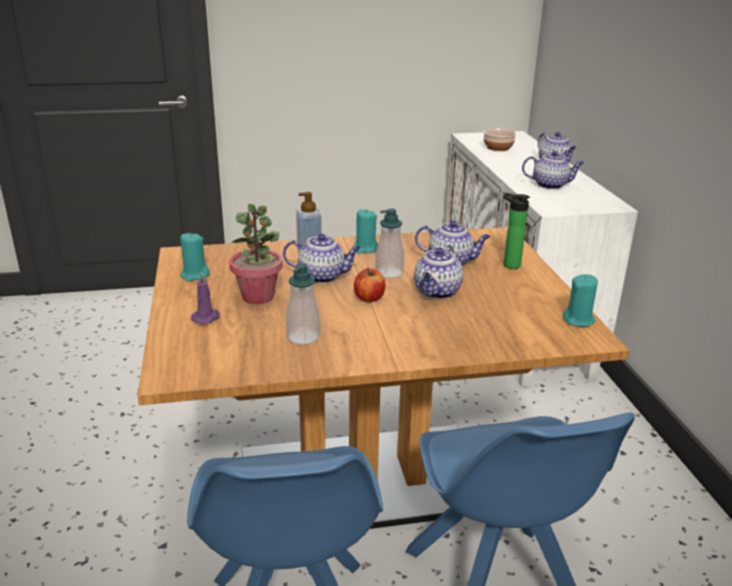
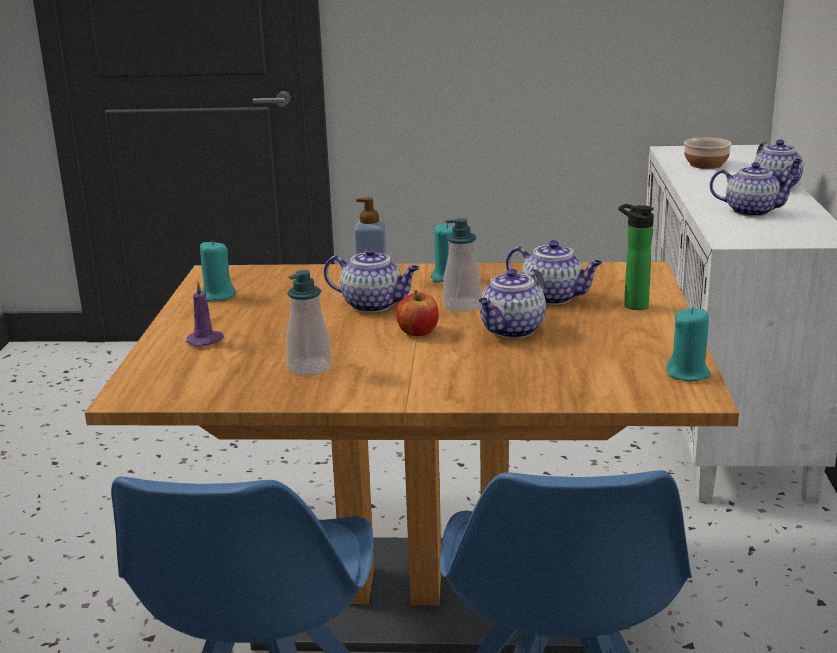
camera: 15 degrees right, 5 degrees down
(258, 297) = (280, 322): potted plant -> none

